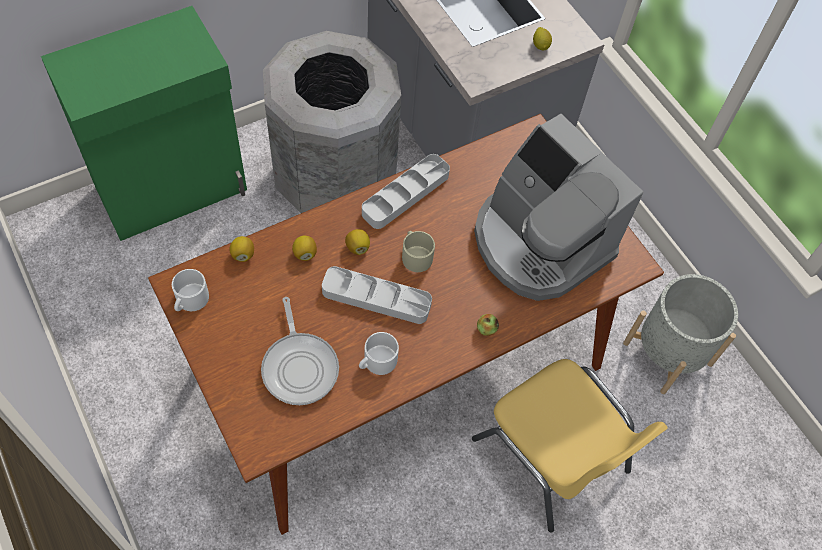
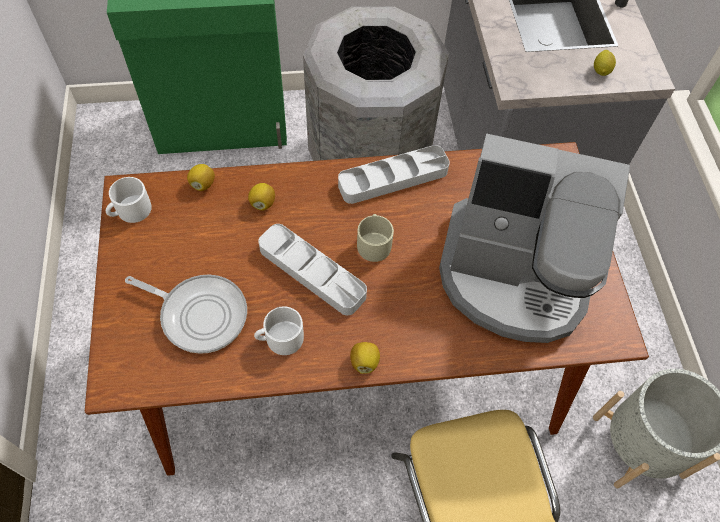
camera: 25 degrees right, 0 degrees up
(300, 366) = (200, 314): frying pan -> frying pan turned 75 degrees counterclockwise
(357, 247) = (318, 214): lemon -> lemon (364, 362)
(486, 329) = (413, 347): apple -> none
(539, 243) = (515, 274): coffee machine -> coffee machine turned 60 degrees counterclockwise

